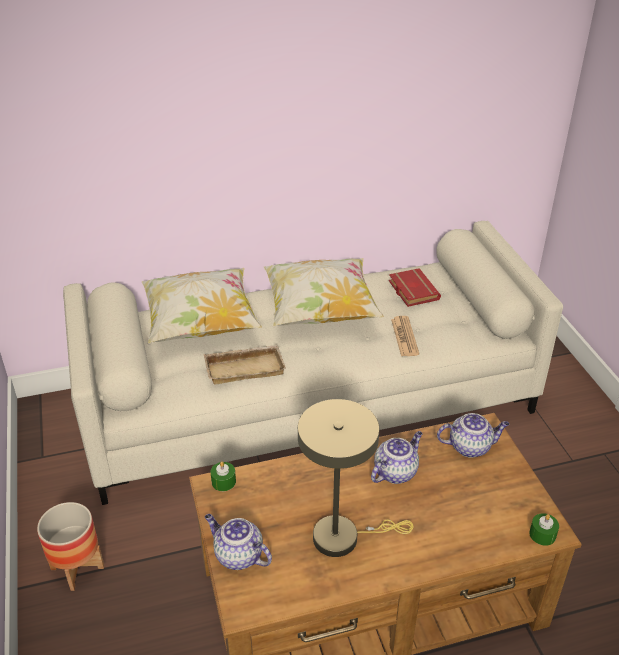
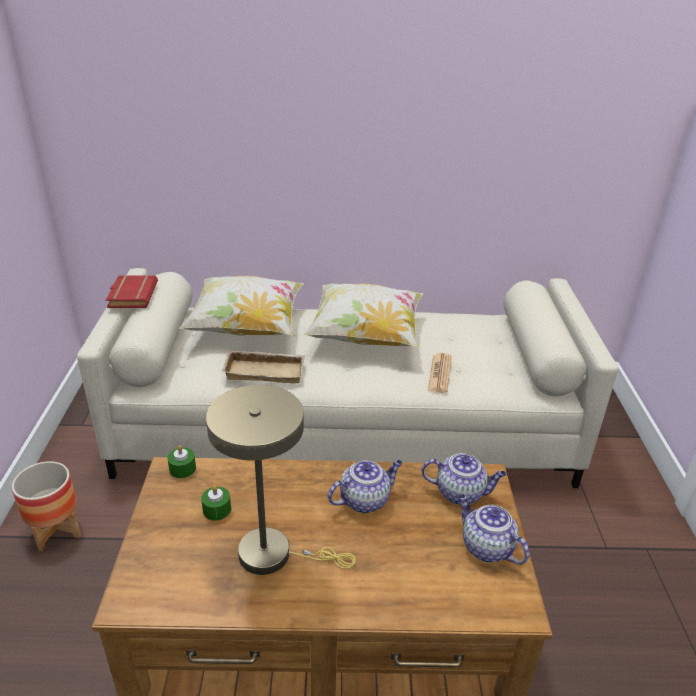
camera: 15 degrees right, 5 degrees down
(237, 555) = (153, 545): teapot -> teapot (485, 547)
(411, 290) = (466, 333): red book -> red book (131, 295)
(542, 534) = (506, 611): green candle -> green candle (217, 509)

